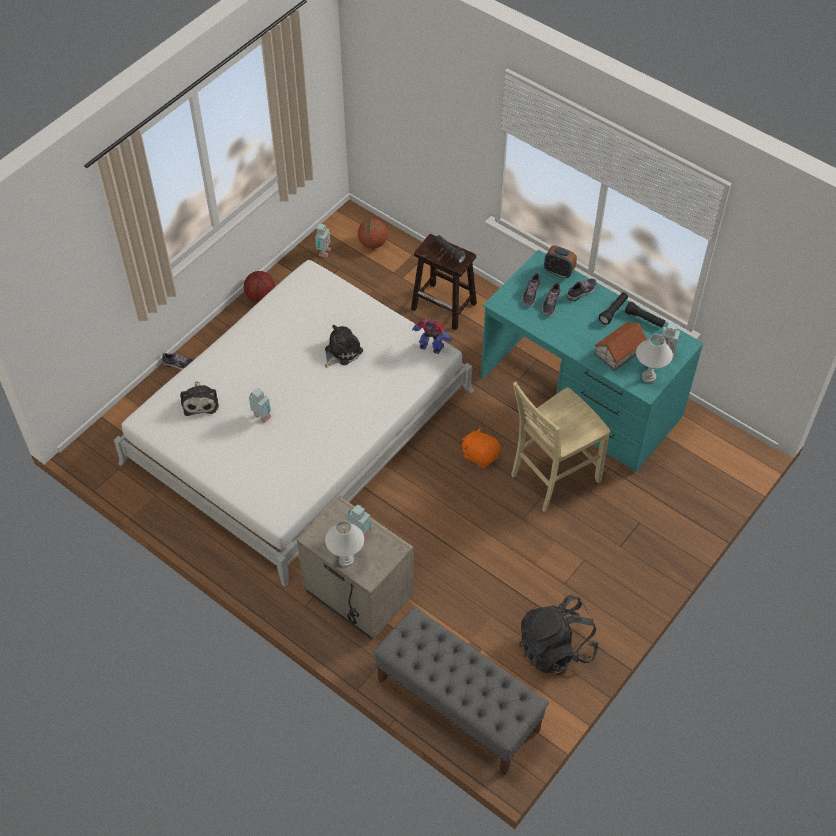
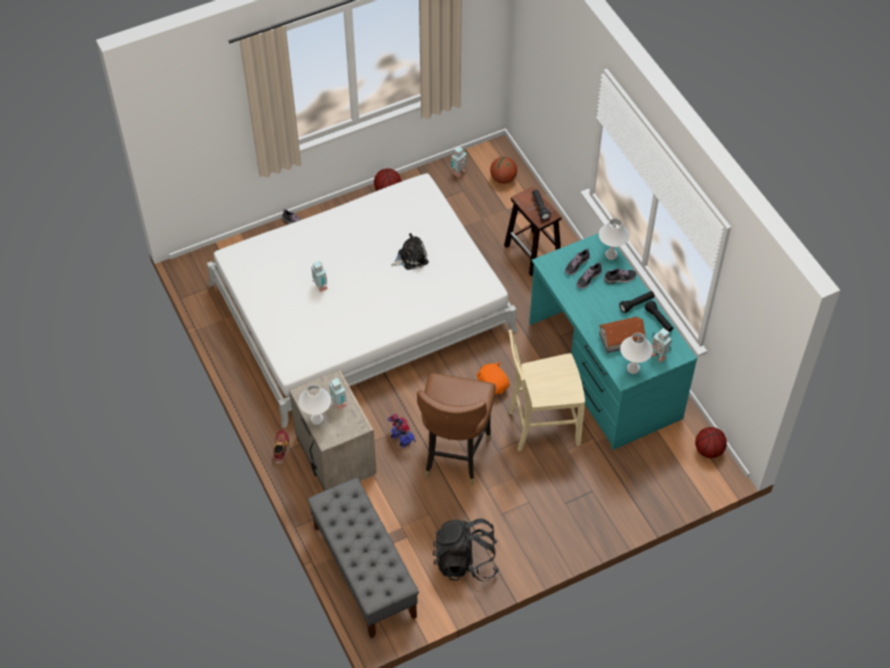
camera: 25 degrees right, 0 degrees up
(200, 401) = (280, 257): plush toy -> none
(294, 609) = (281, 448): none -> shoe
(431, 348) = (484, 281): toy robot -> toy robot (401, 440)
(482, 541) = (454, 454): none -> brown chair
(558, 272) = (610, 255): alarm clock -> white table lamp
(725, 437) = (709, 450): none -> basketball

